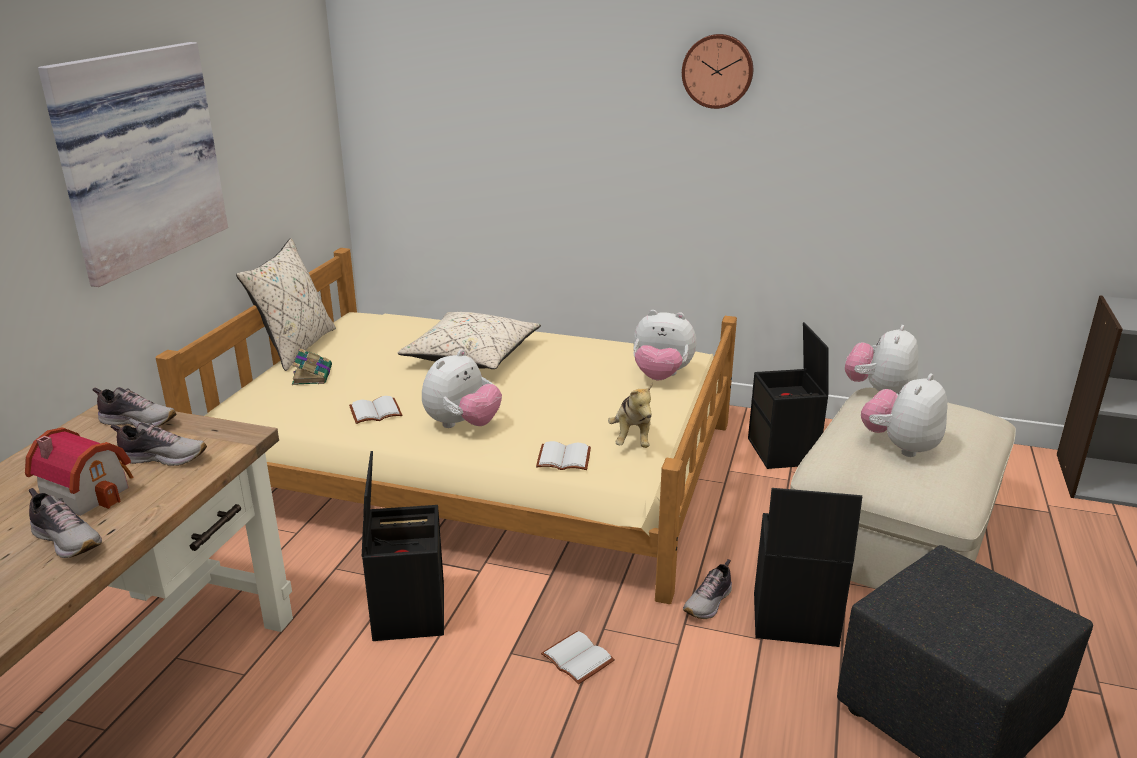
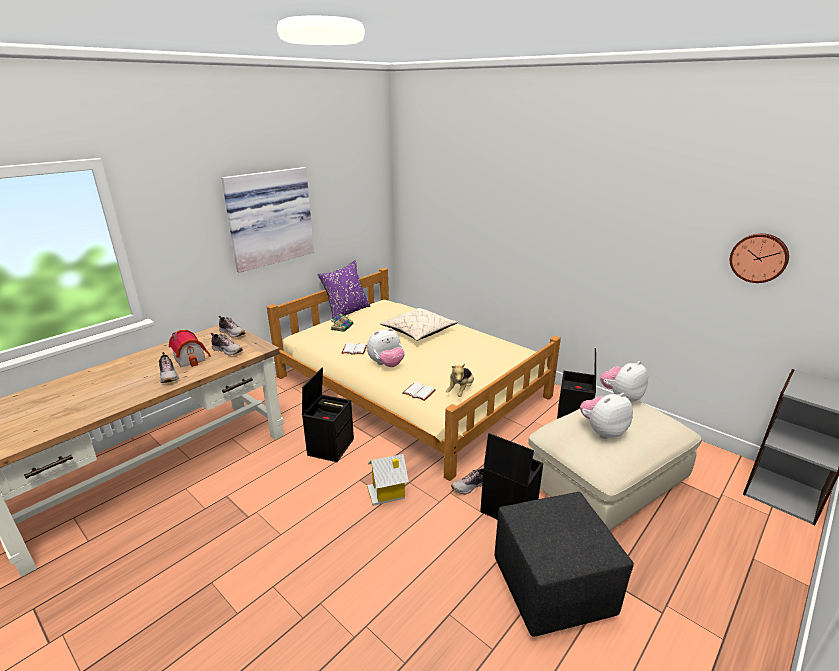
camera: 25 degrees right, 0 degrees up
(295, 348) = (346, 312): beige pillow -> purple pillow
(579, 658) = (388, 492): white book -> toy house
(661, 376) = (503, 362): plush toy -> none
(717, 71) = (567, 198): wall clock -> wall clock (759, 257)

